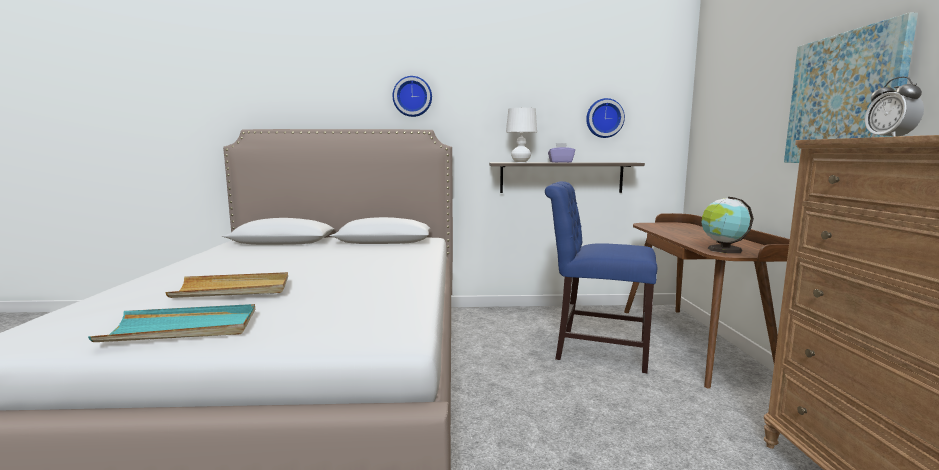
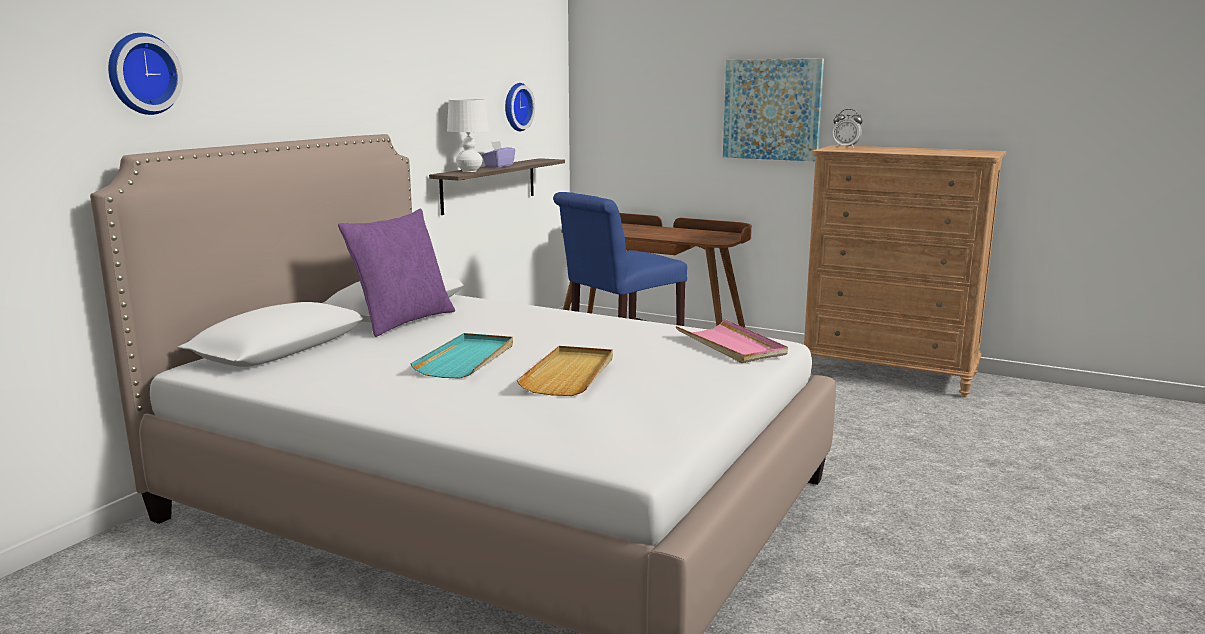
camera: 60 degrees left, 5 degrees up
(182, 328) = (683, 395): turquoise tray -> turquoise tray (467, 359)
(357, 245) = (402, 321): none -> purple pillow
(366, 320) = (731, 345): none -> pink tray
(412, 96) = (346, 82): wall clock -> wall clock (141, 74)
(722, 250) = (708, 239): globe -> none

